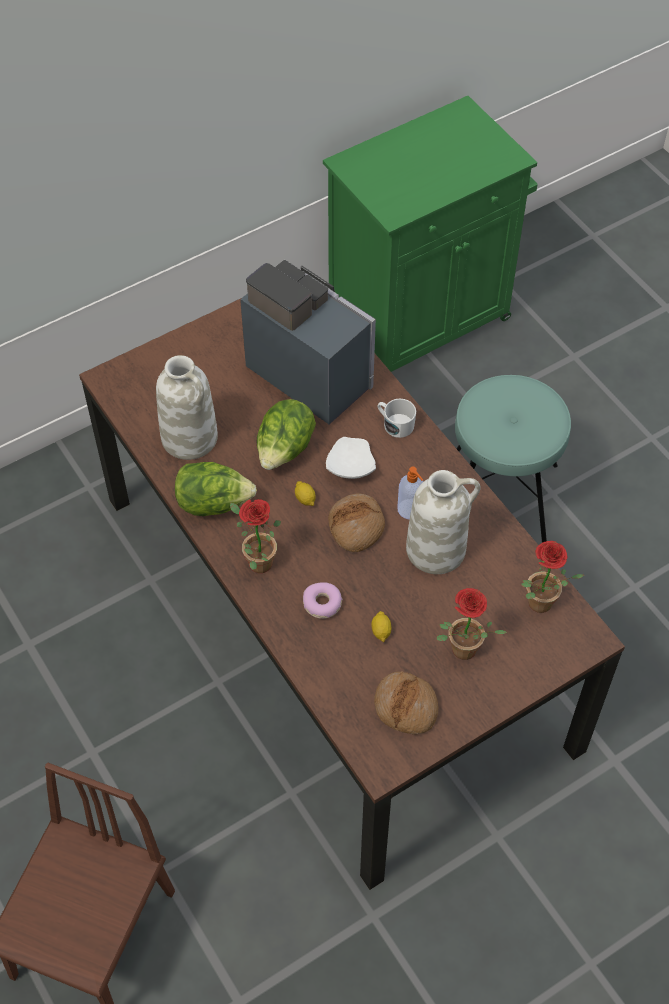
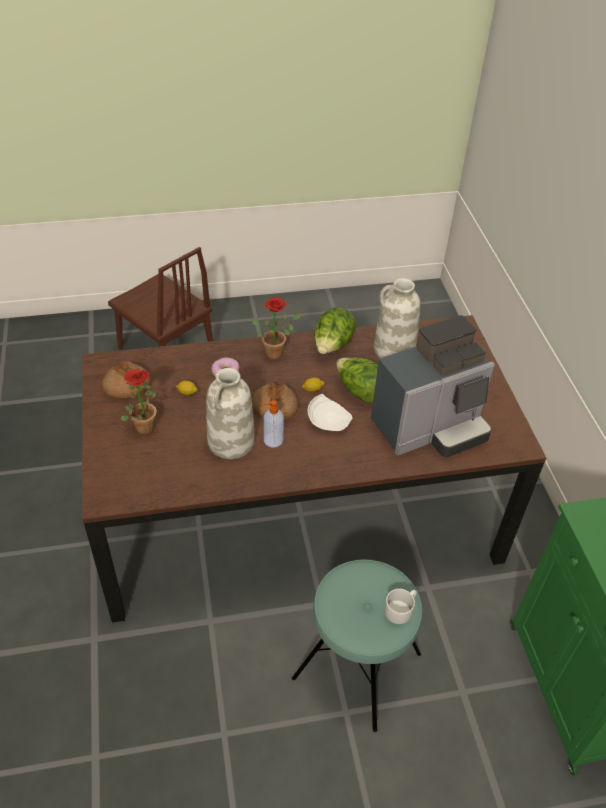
camera: 110 degrees right, 10 degrees down
(395, 424) = (356, 459): white mug -> white mug (400, 610)
(539, 607) = (147, 481): potted plant -> none

